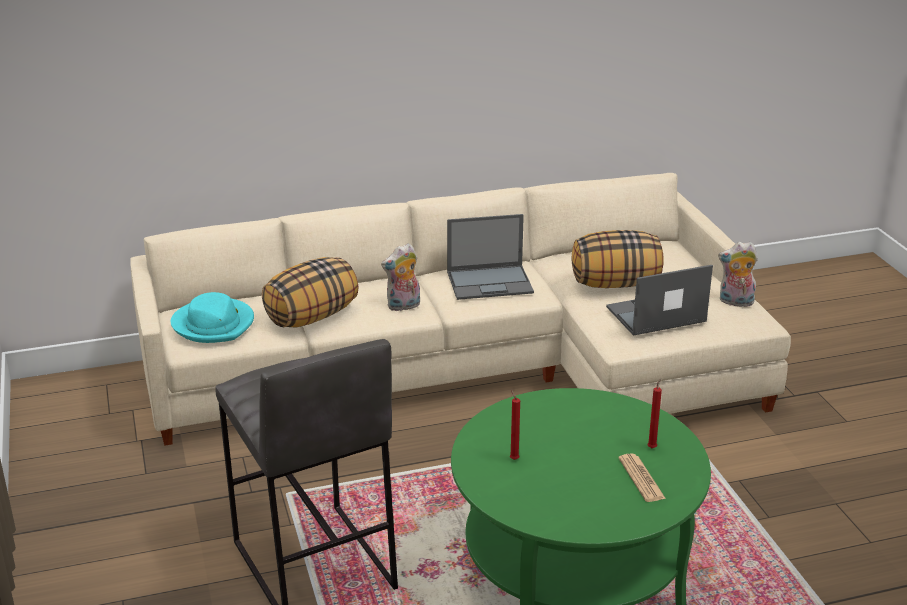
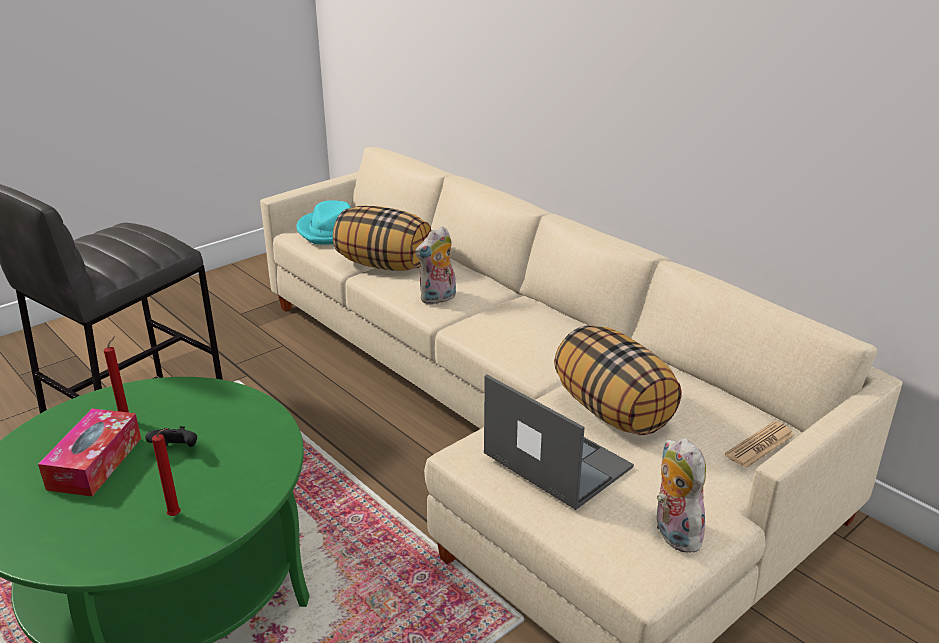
camera: 65 degrees right, 0 degrees up
(403, 306) = (438, 299): plush toy -> plush toy turned 75 degrees counterclockwise
(491, 282) = (530, 330): laptop -> none
(567, 477) = (95, 463): none -> tissue box
(571, 440) = (177, 450): none -> black game controller
(641, 478) = (99, 521): newspaper -> newspaper (760, 445)

